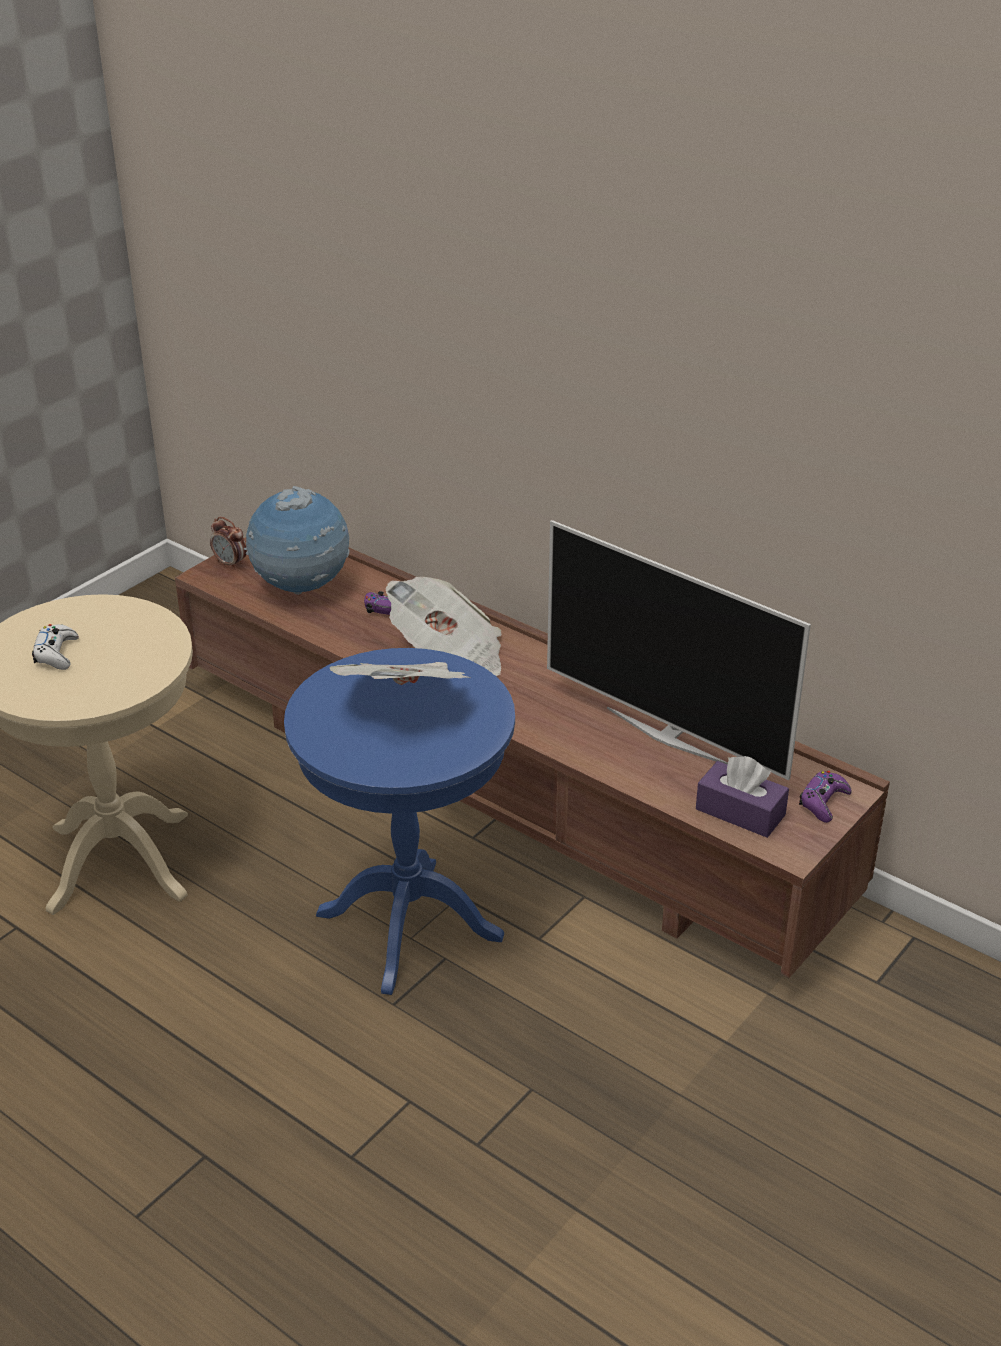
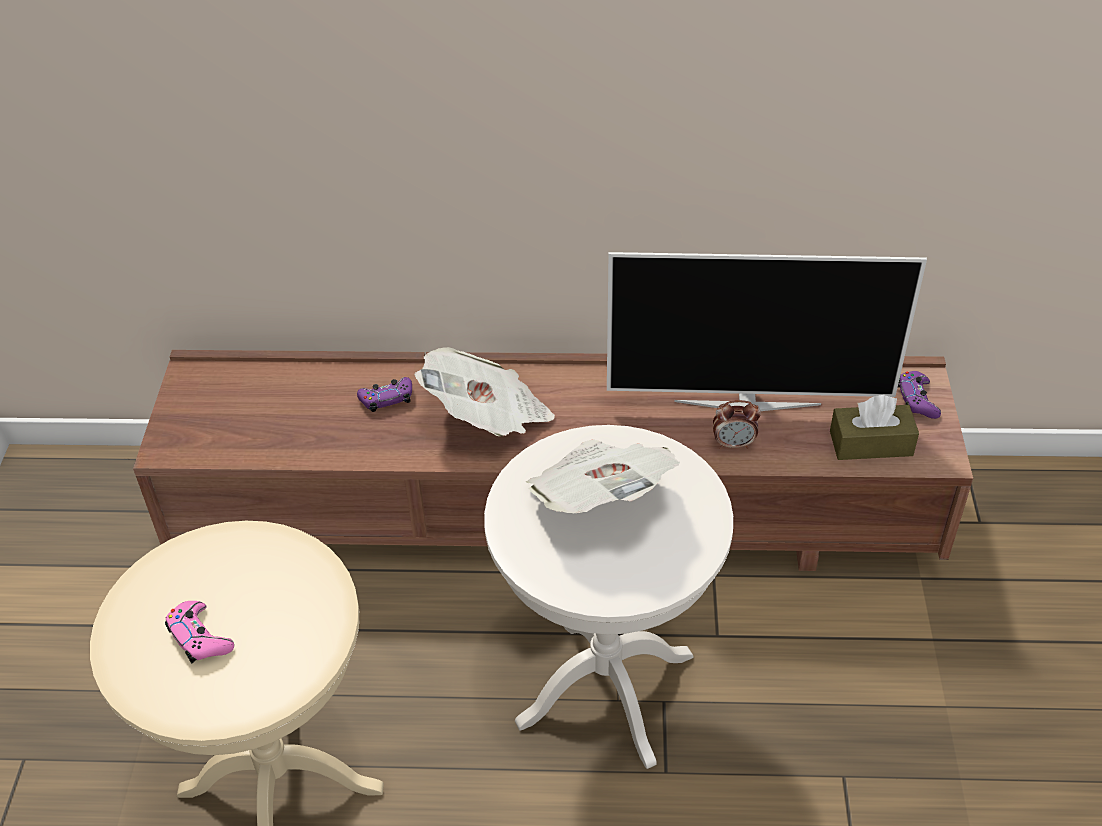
camera: 35 degrees left, 10 degrees up
(56, 654) = (200, 637): white game controller -> pink game controller
(230, 564) = (177, 424): alarm clock -> alarm clock (733, 444)
(301, 589) = (279, 417): globe -> none
(410, 925) = (606, 688): blue side table -> white side table
(740, 812) = (871, 443): purple tissue box -> brown tissue box

